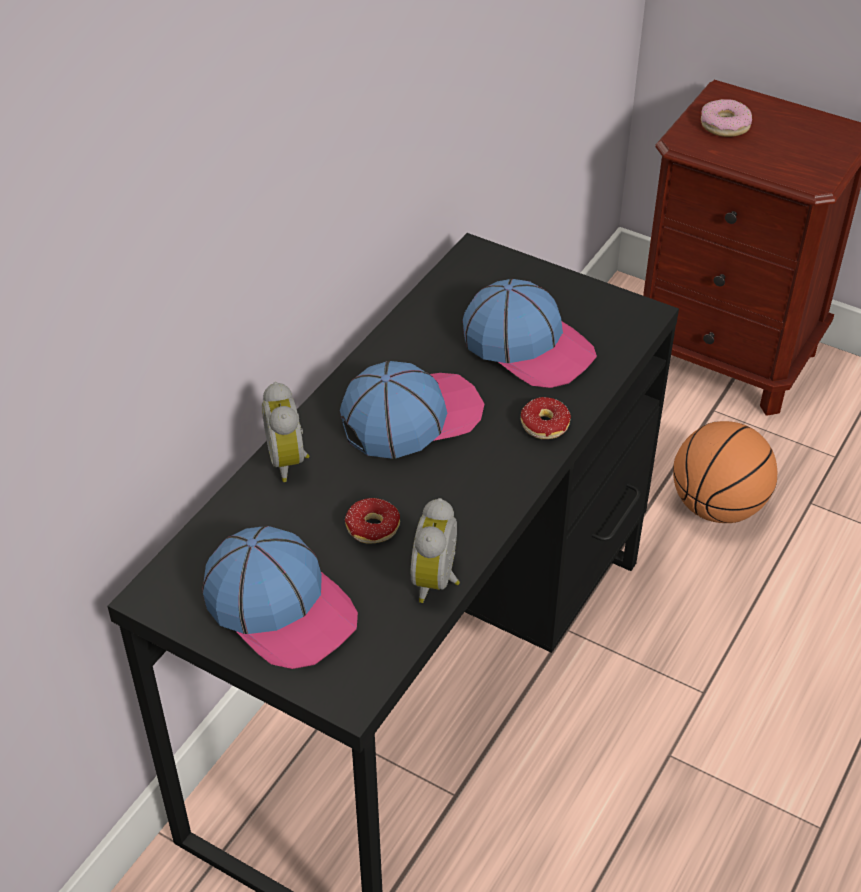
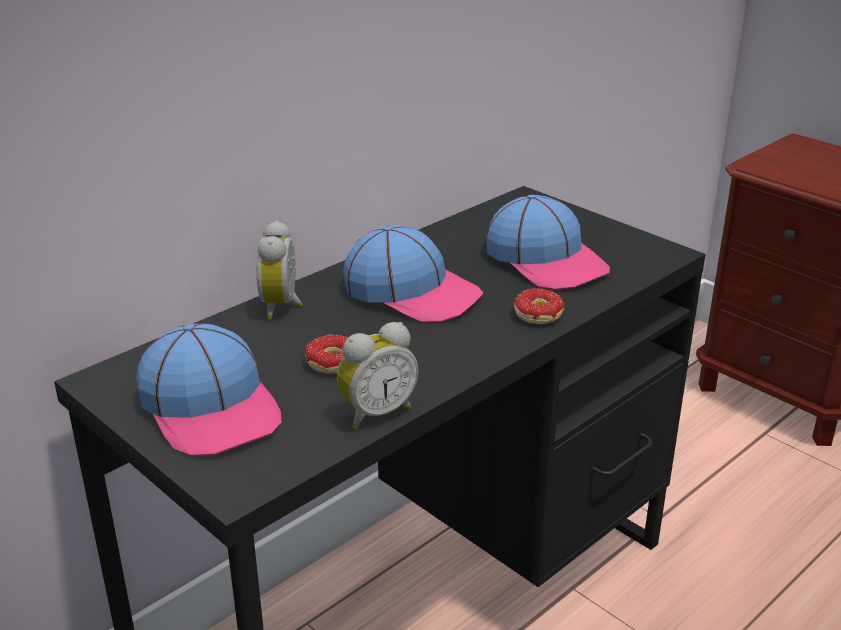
camera: 15 degrees right, 15 degrees down
(411, 416) = (412, 292): cap -> cap turned 45 degrees clockwise
(438, 581) = (376, 412): alarm clock -> alarm clock turned 150 degrees counterclockwise
(717, 506) = (752, 511): basketball -> none
(725, 125) = (793, 159): donut -> none

